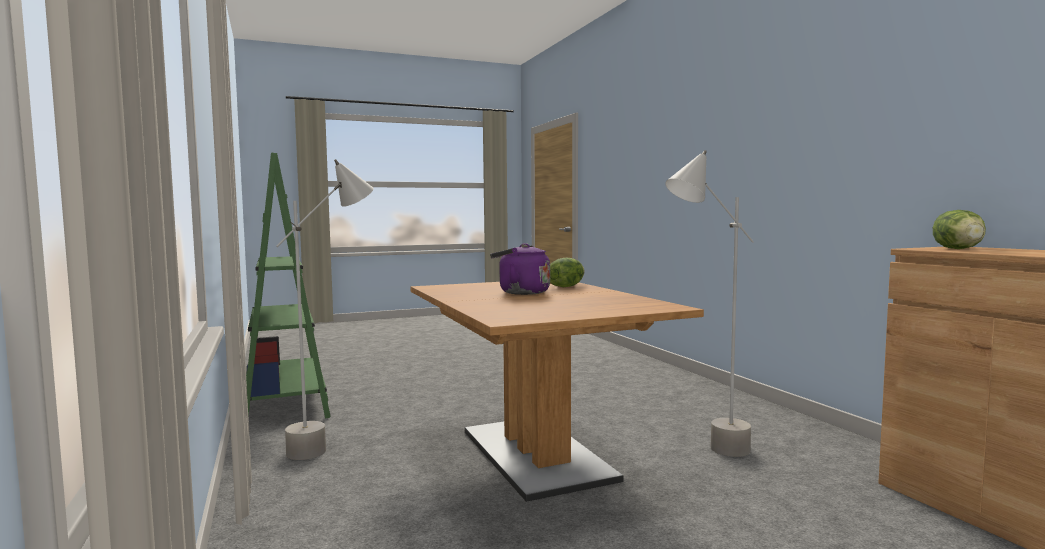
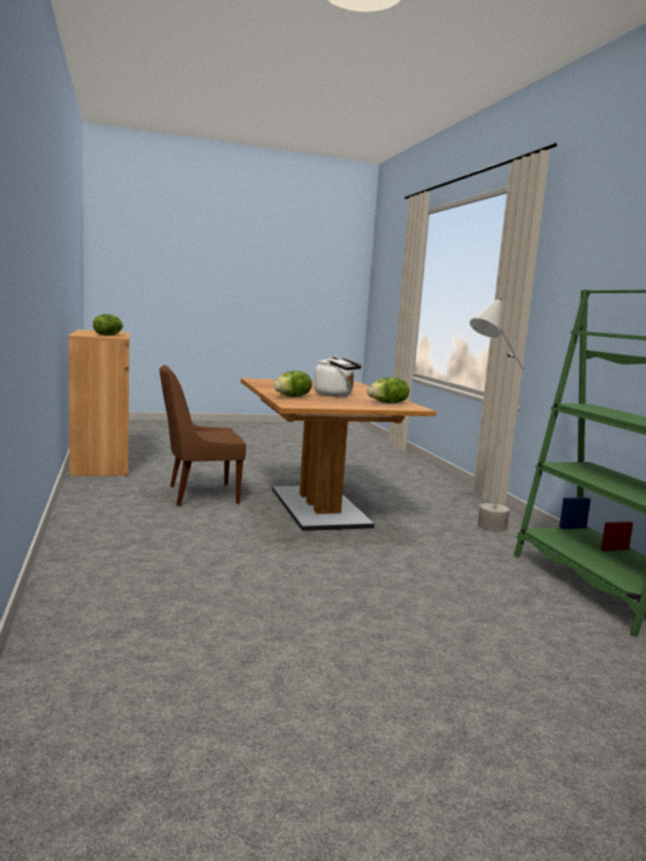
camera: 175 degrees left, 5 degrees up
(457, 288) = (388, 403): none -> lettuce
(520, 292) = (335, 395): purple kettle -> white kettle
(707, 456) = (200, 495): grey floor lamp -> brown chair

